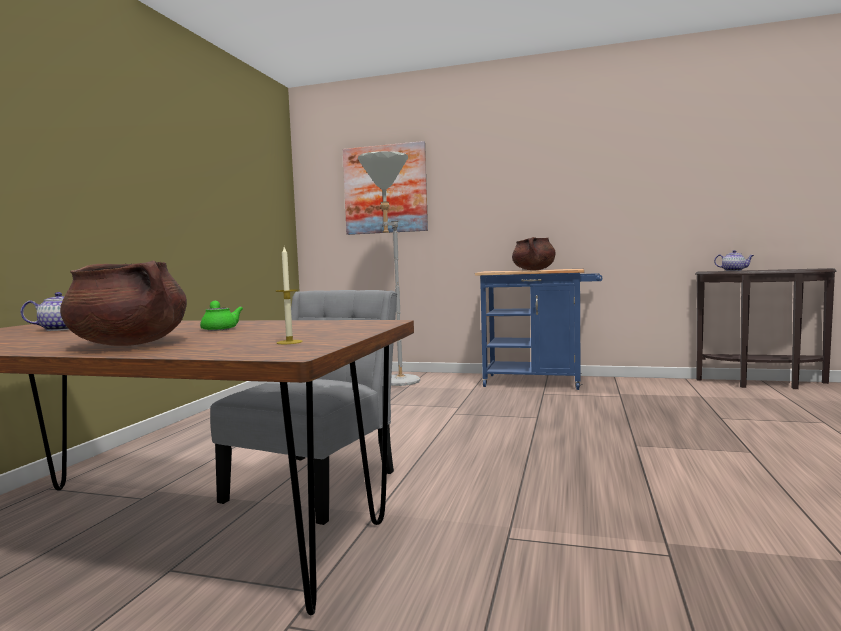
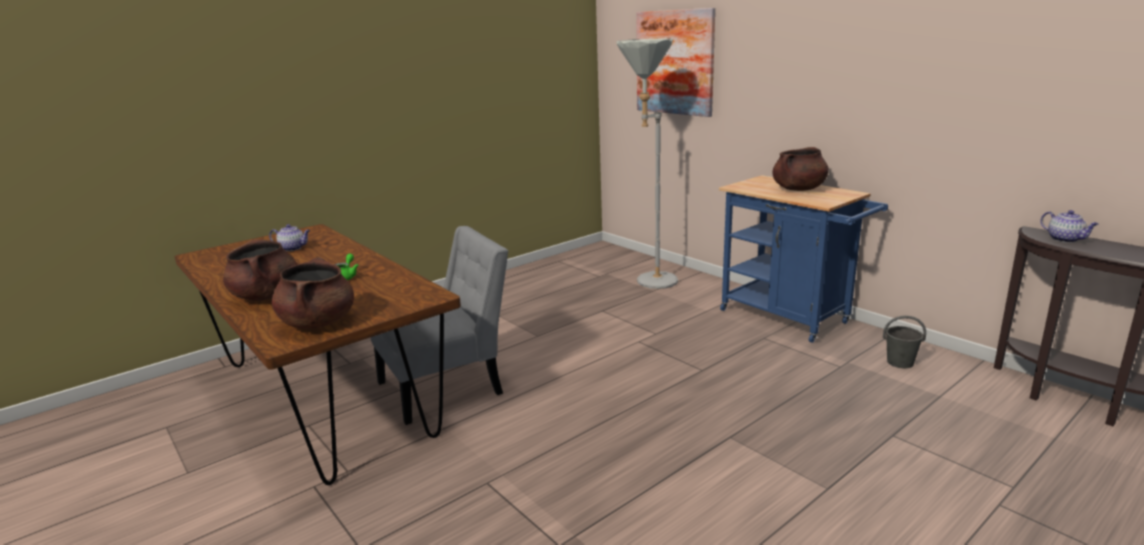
camera: 35 degrees right, 15 degrees up
(289, 342) = (318, 322): candle -> brown cooking pot
(648, 387) = (900, 362): none -> grey bucket

